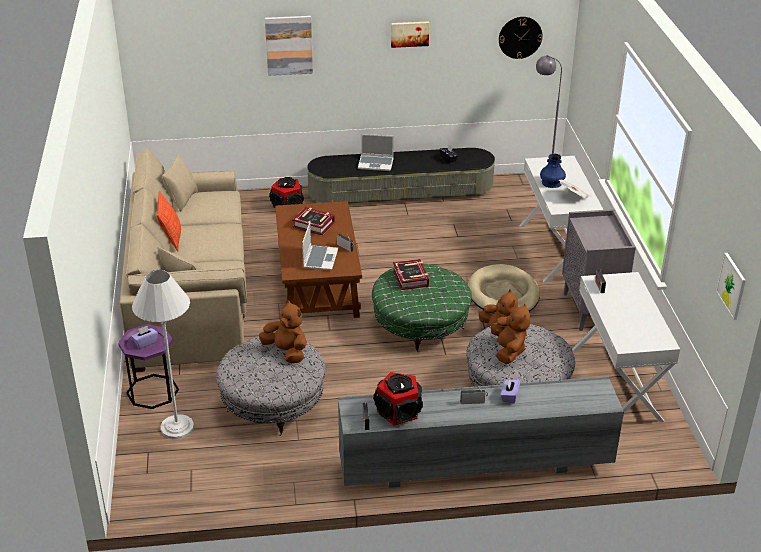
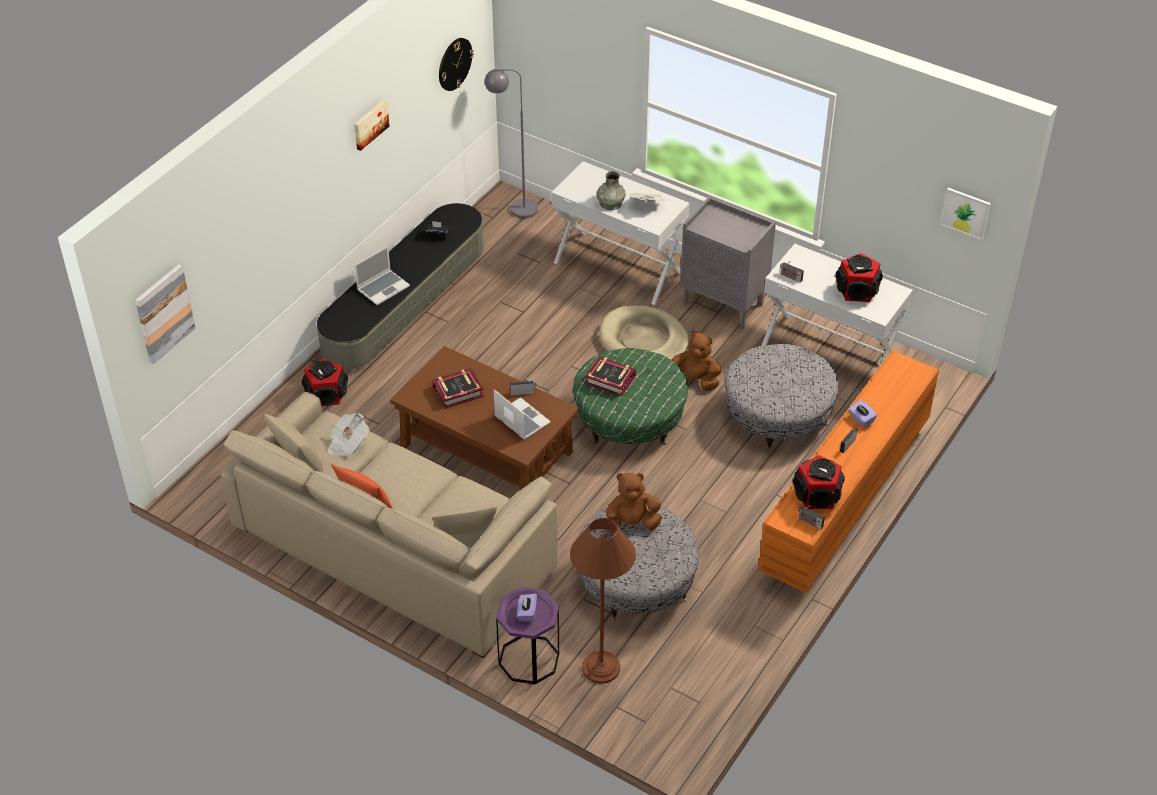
camera: 50 degrees left, 10 degrees up
(177, 427) = (601, 667): white floor lamp -> brown floor lamp
(215, 207) = (348, 443): none -> newspaper
(289, 45) = (272, 213): picture -> picture (164, 313)
(475, 468) = (845, 502): grey cabinet -> orange cabinet
(508, 351) = (775, 385): brown plush toy -> none
(551, 182) = (610, 202): blue vase -> grey vase
(634, 323) = (857, 291): none -> speaker

